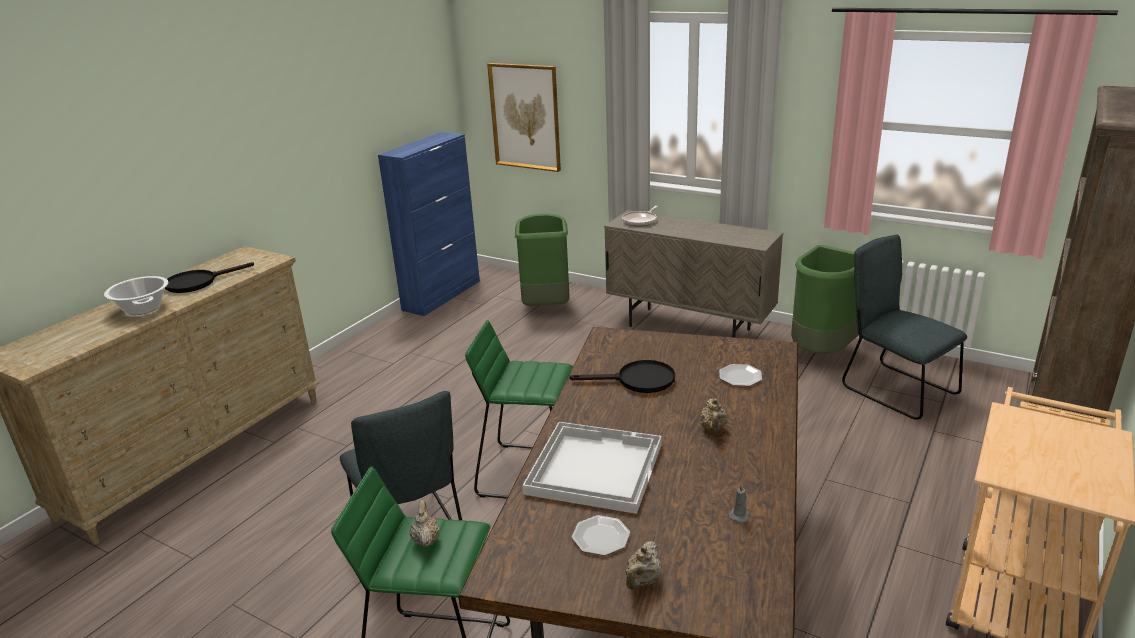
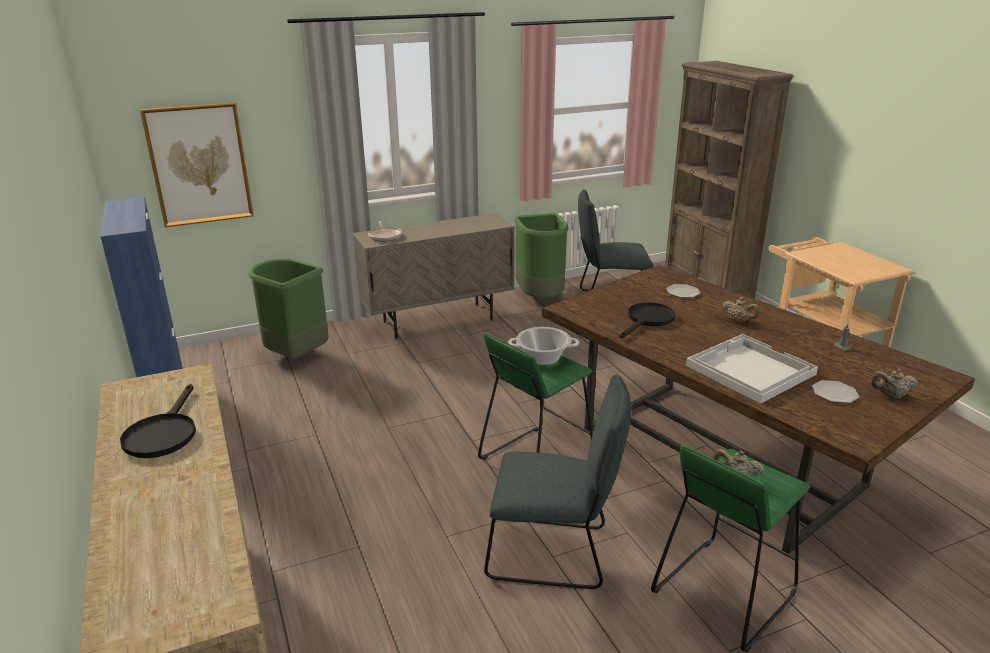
camera: 55 degrees left, 0 degrees up
(142, 308) = (174, 487): cooking pot -> cooking pot (543, 358)
(642, 581) = (890, 395): beige teapot -> beige teapot turned 120 degrees clockwise

